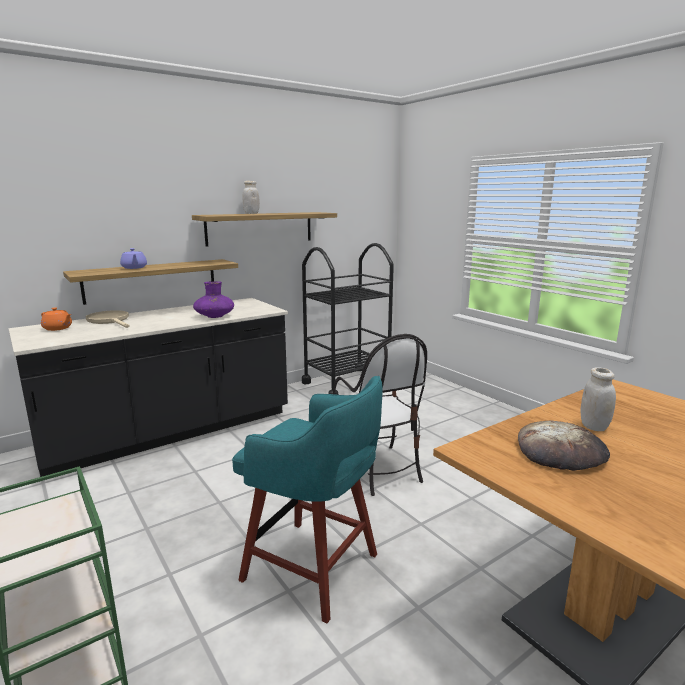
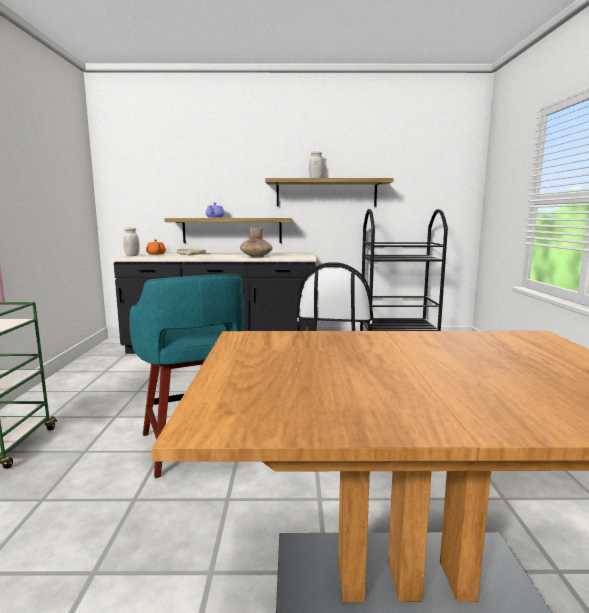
camera: 35 degrees right, 5 degrees down
(214, 316) = (256, 257): purple vase -> brown vase
(561, 451) = (320, 353): bread -> none
(594, 426) = (408, 349): white jar -> white jar (132, 256)

